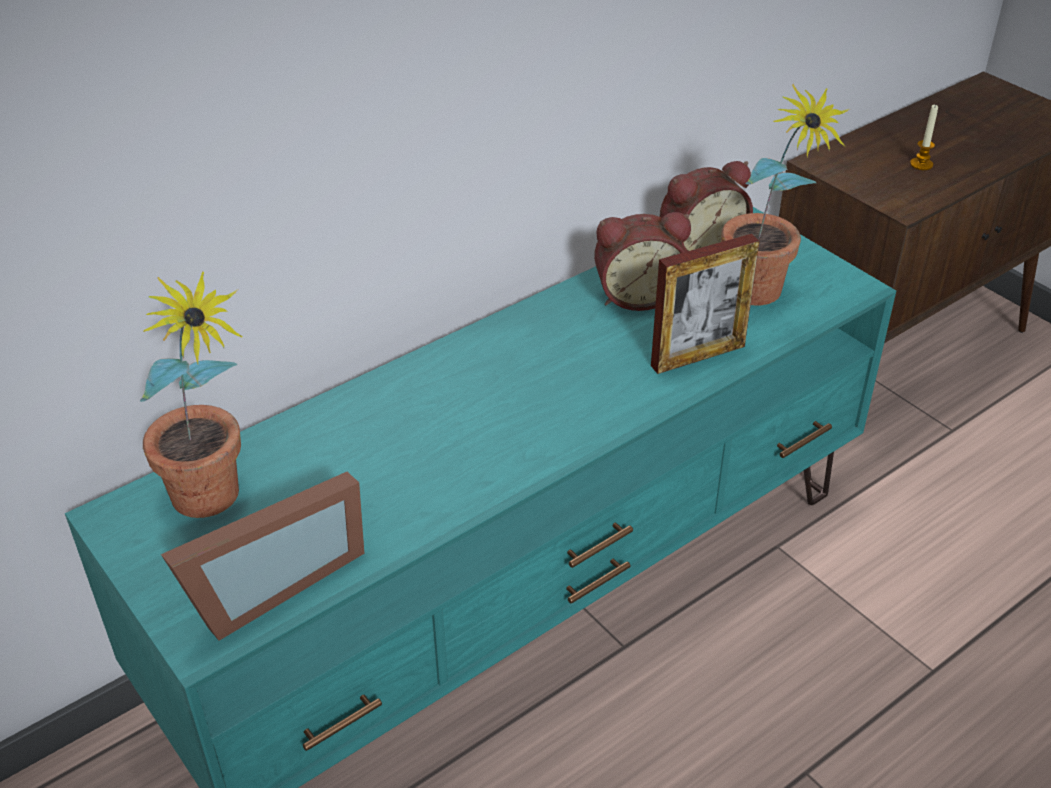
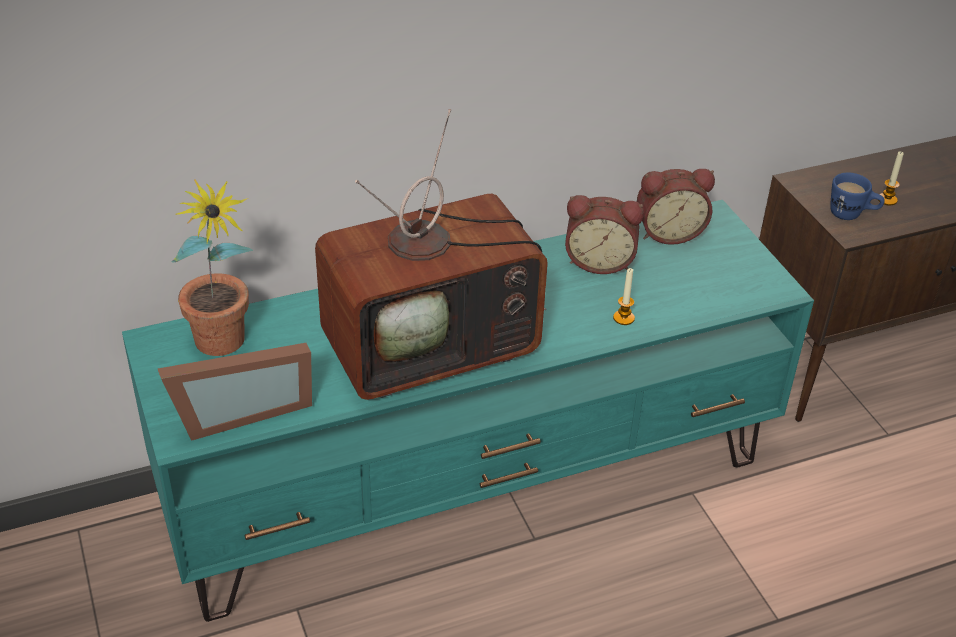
camera: 15 degrees right, 0 degrees up
(487, 438) = (434, 345): none -> television
(698, 356) = (623, 318): picture frame -> candle
(760, 299) = (697, 284): potted plant -> none
(894, 188) = (852, 215): none -> blue mug

